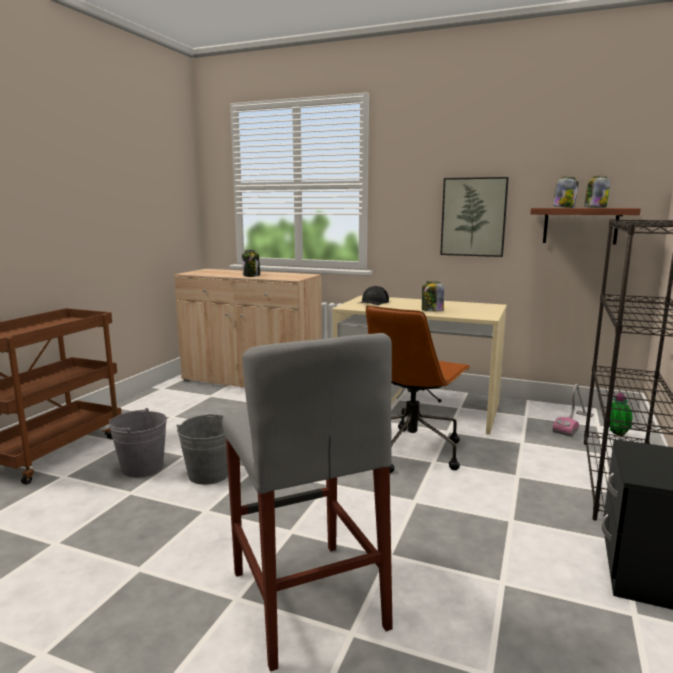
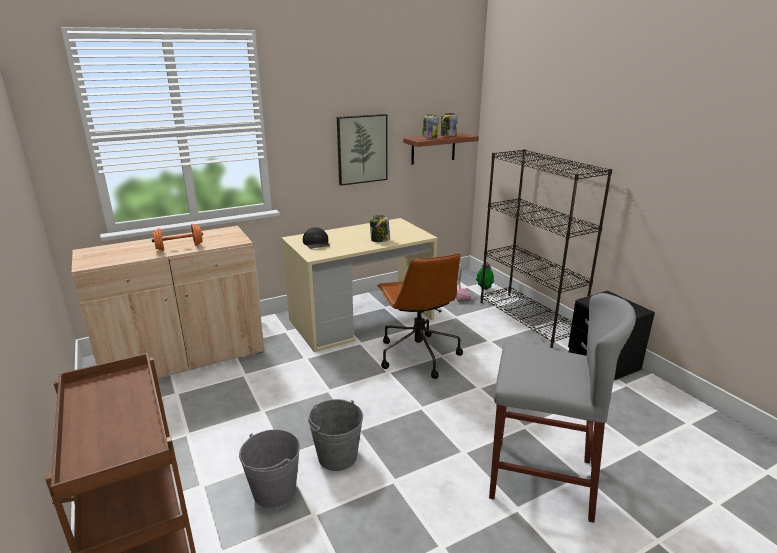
camera: 50 degrees left, 10 degrees up
(251, 275) = (179, 247): jar -> orange dumbbell

